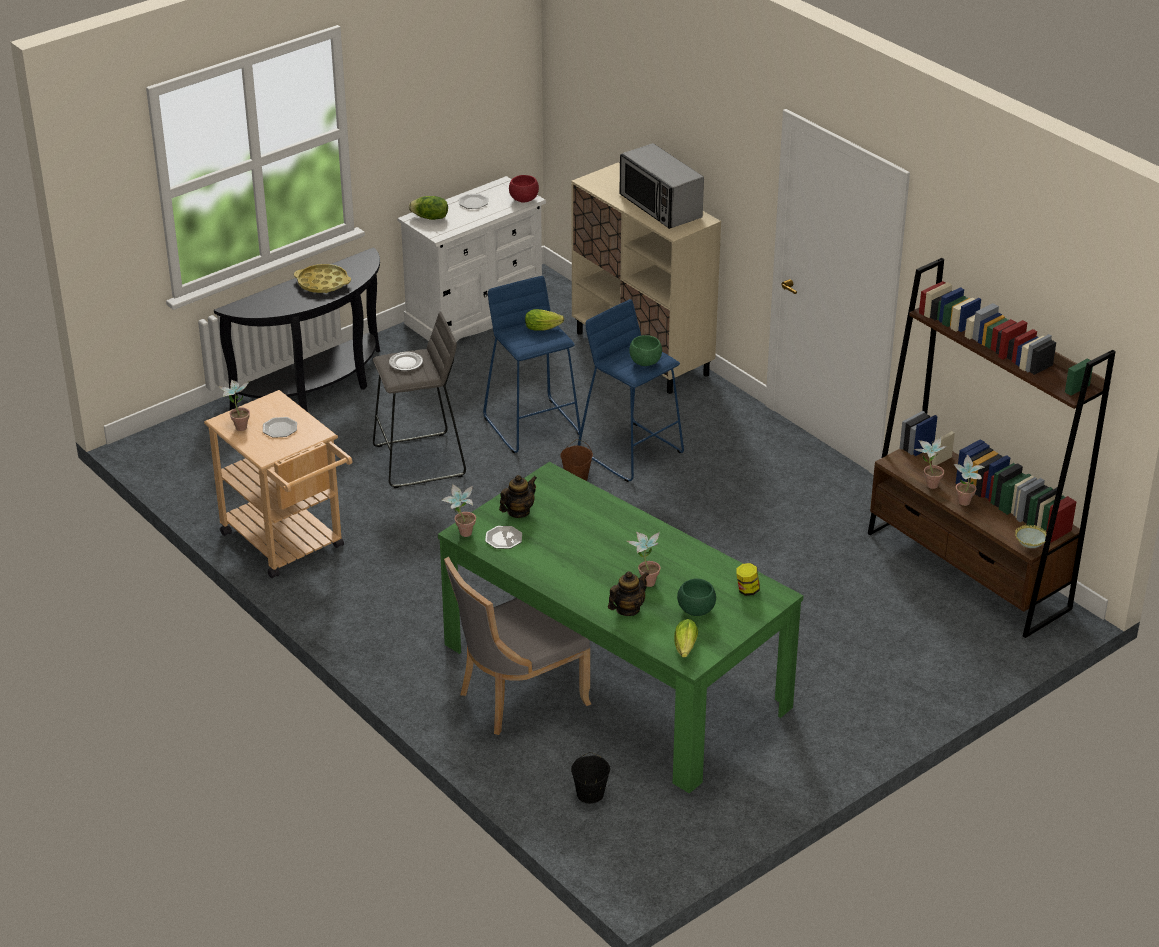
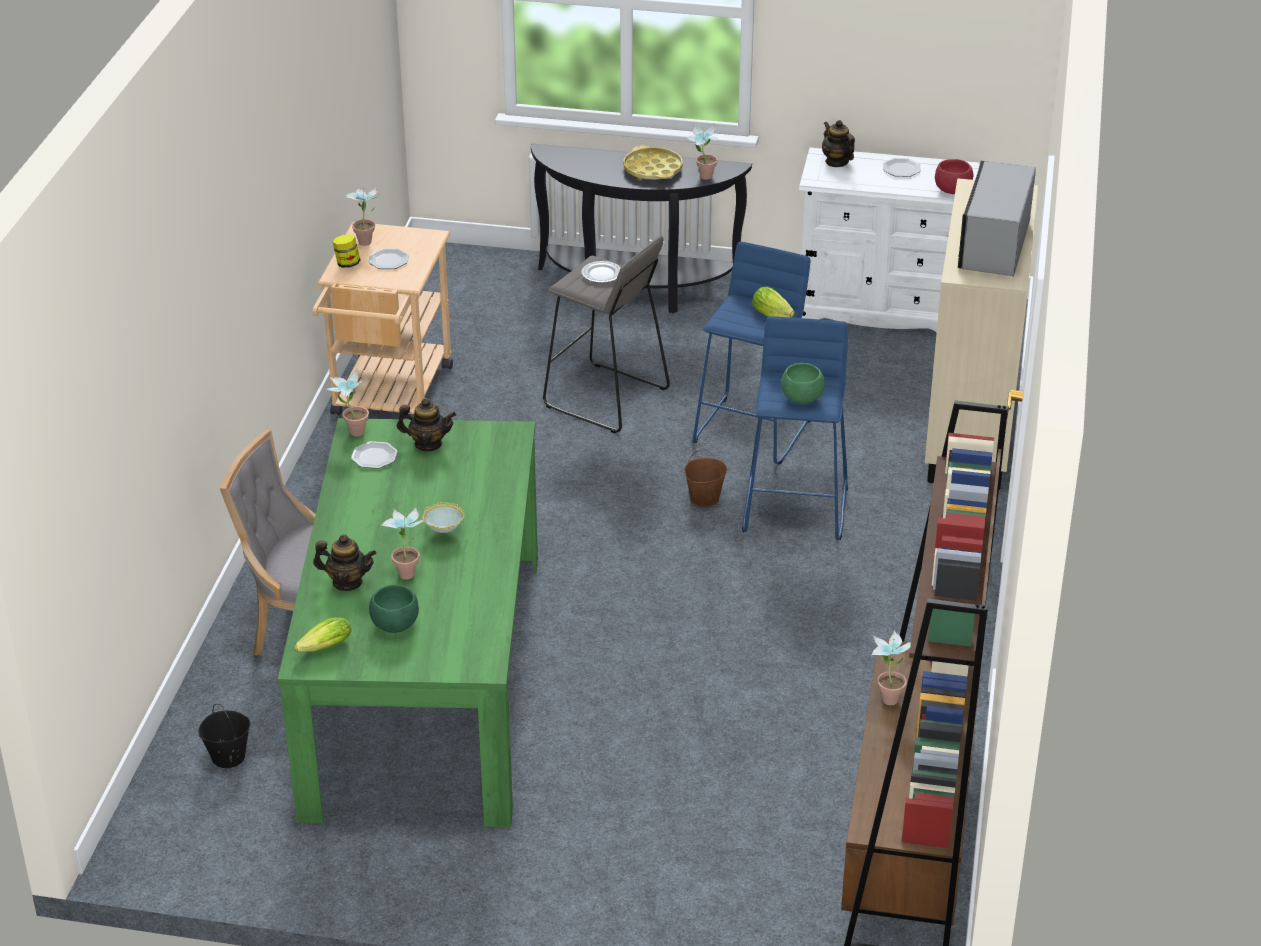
camera: 50 degrees right, 0 degrees up
(430, 218) = (837, 162): lettuce -> teapot
(747, 590) = (468, 642): jar -> jar (347, 264)
(964, 505) = (885, 741): potted plant -> potted plant (702, 178)
(1029, 548) = (867, 829): bowl -> bowl (444, 532)

